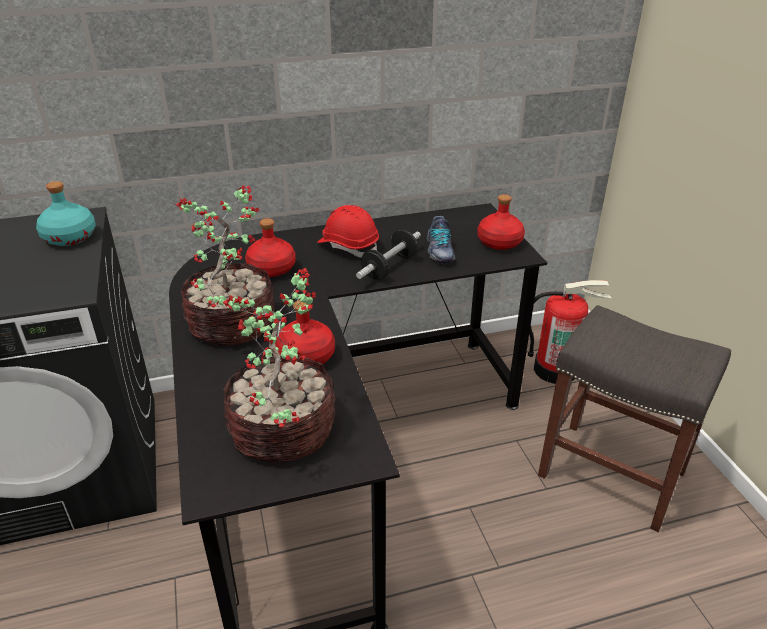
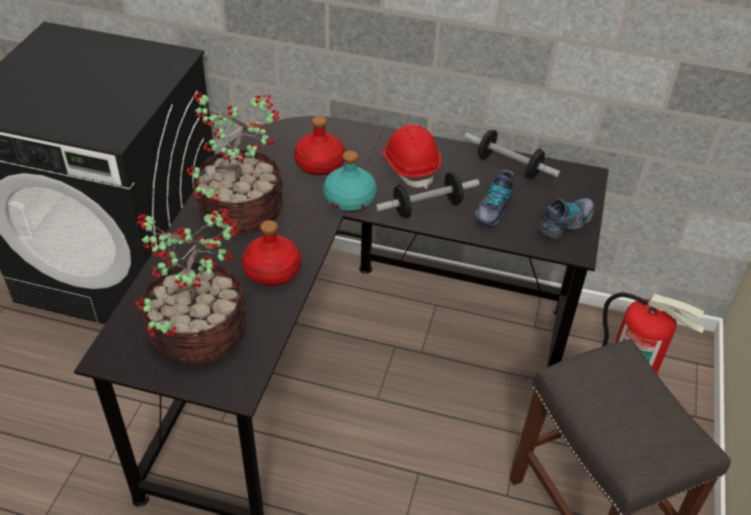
camera: 30 degrees right, 10 degrees up
(70, 237) = (152, 76): turquoise bottle -> turquoise bottle (350, 200)
(422, 223) = (508, 167): none -> dumbbell
(499, 242) = (566, 223): red bottle -> shoe

